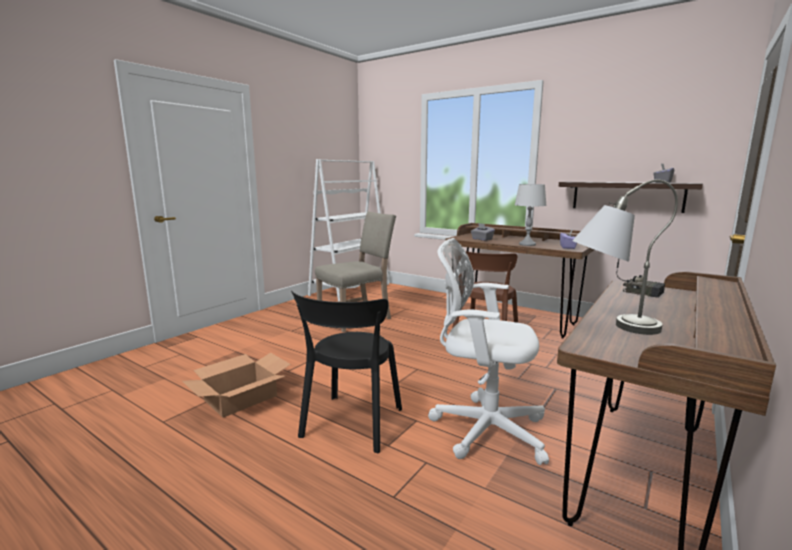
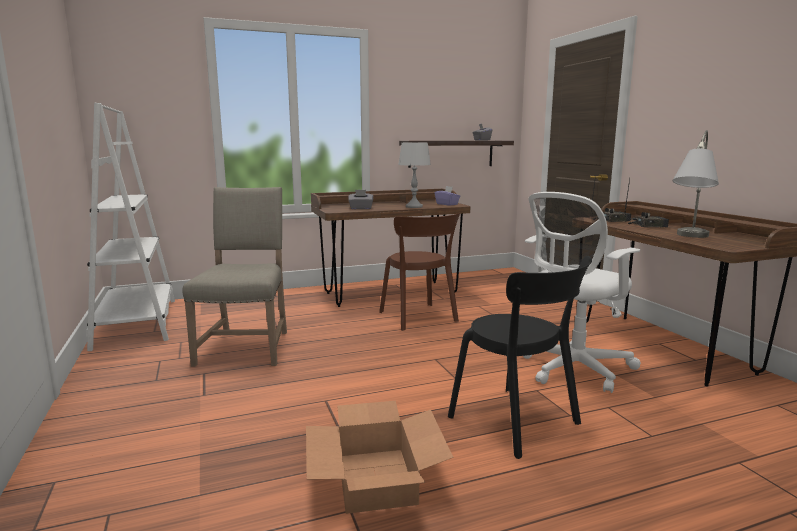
camera: 55 degrees left, 0 degrees up
(650, 306) = (647, 225): none -> radio

